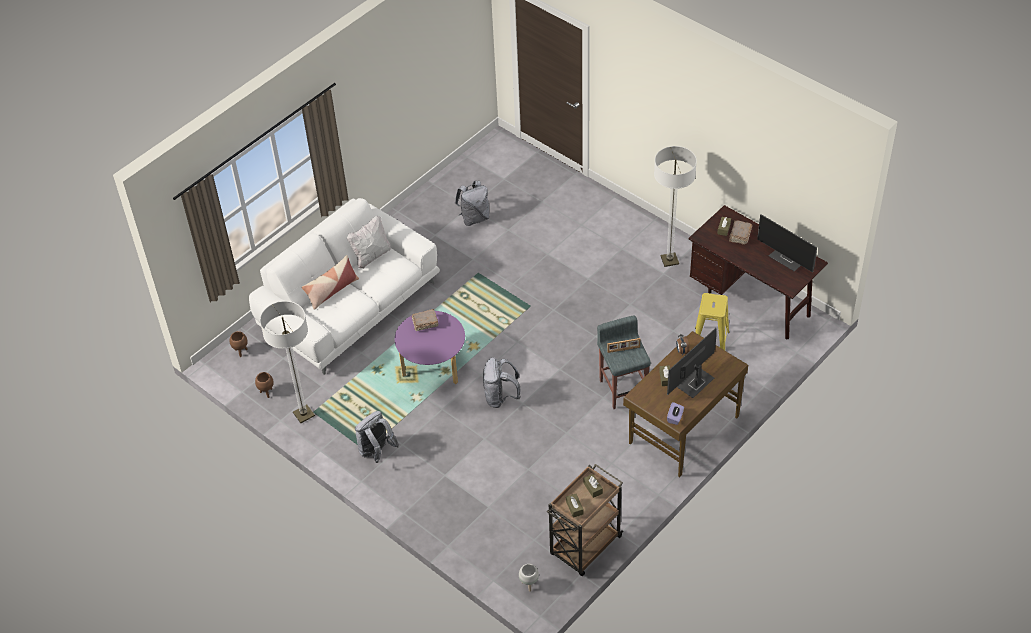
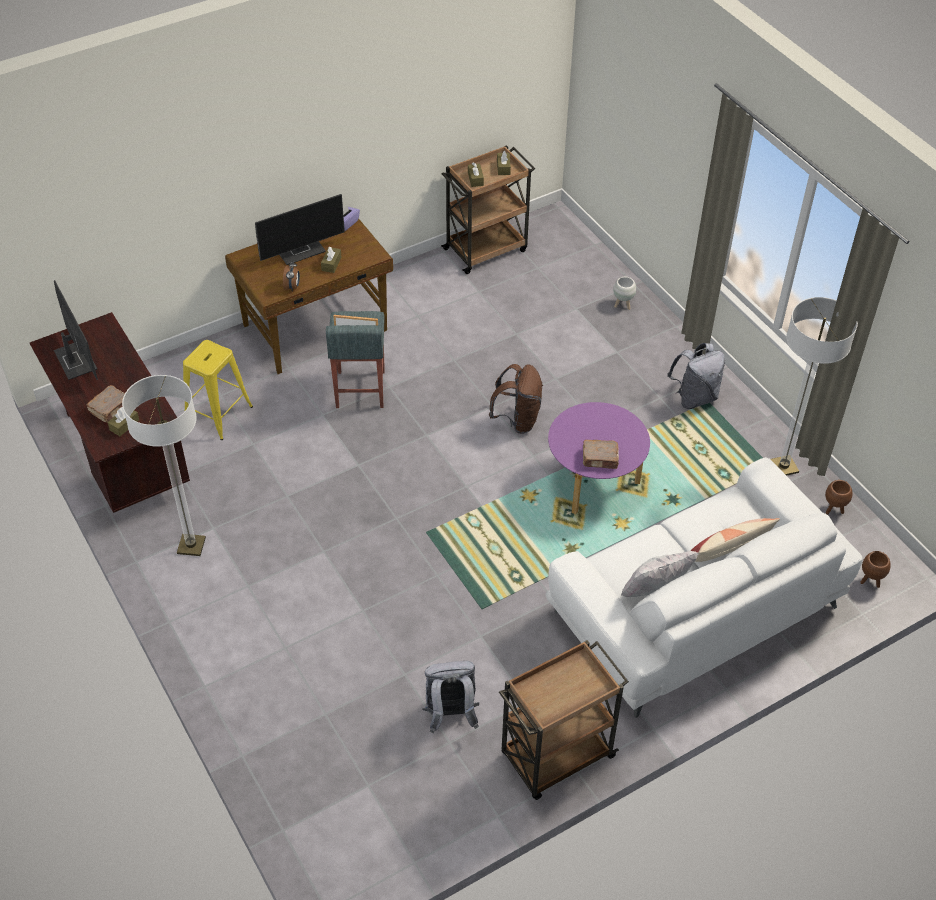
camera: 165 degrees left, 0 degrees up
(411, 214) = (556, 757): none -> brown cart
(500, 397) = (517, 420): grey backpack -> brown backpack
(529, 585) = (559, 233): white planter -> white planter (623, 305)

